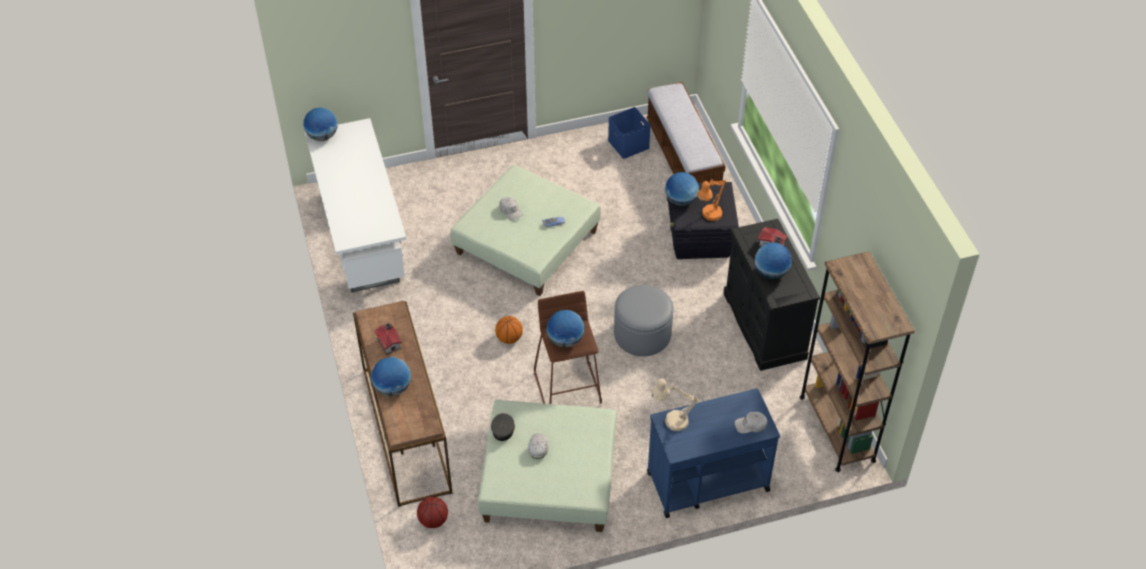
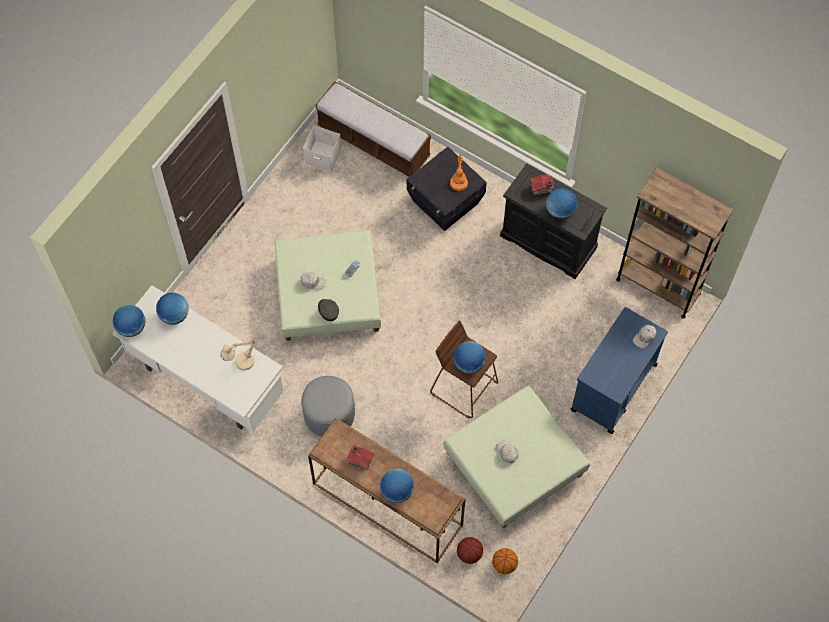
camera: 40 degrees left, 15 degrees up
(503, 429) = (471, 457): grey cap -> grey cap (328, 311)
(509, 338) = (389, 380): basketball -> basketball (504, 564)
(629, 144) = (324, 156): blue storage box -> white storage box
(642, 334) = (475, 309): grey ottoman -> grey ottoman (329, 414)
(671, 420) = (594, 372): beige table lamp -> beige table lamp (241, 363)
(680, 200) = (428, 188): globe -> globe (174, 315)

